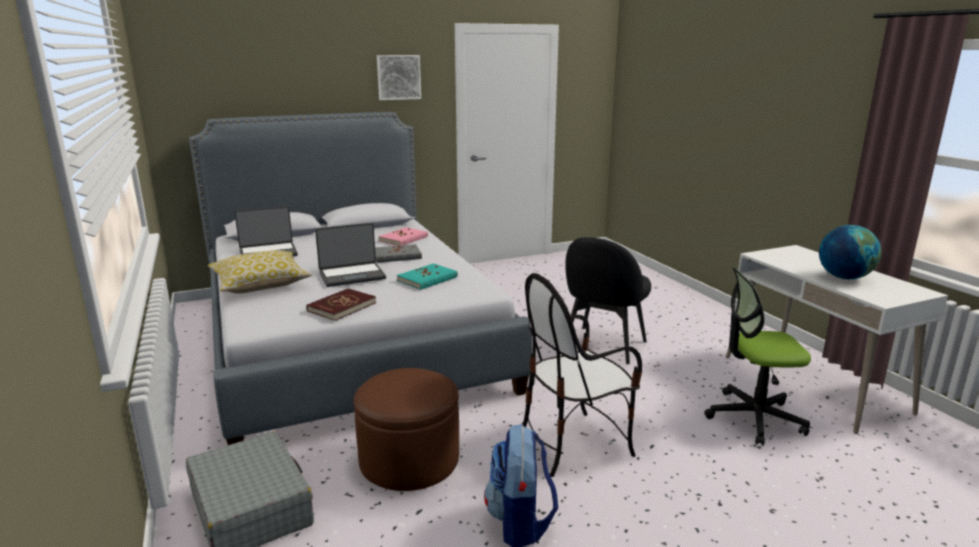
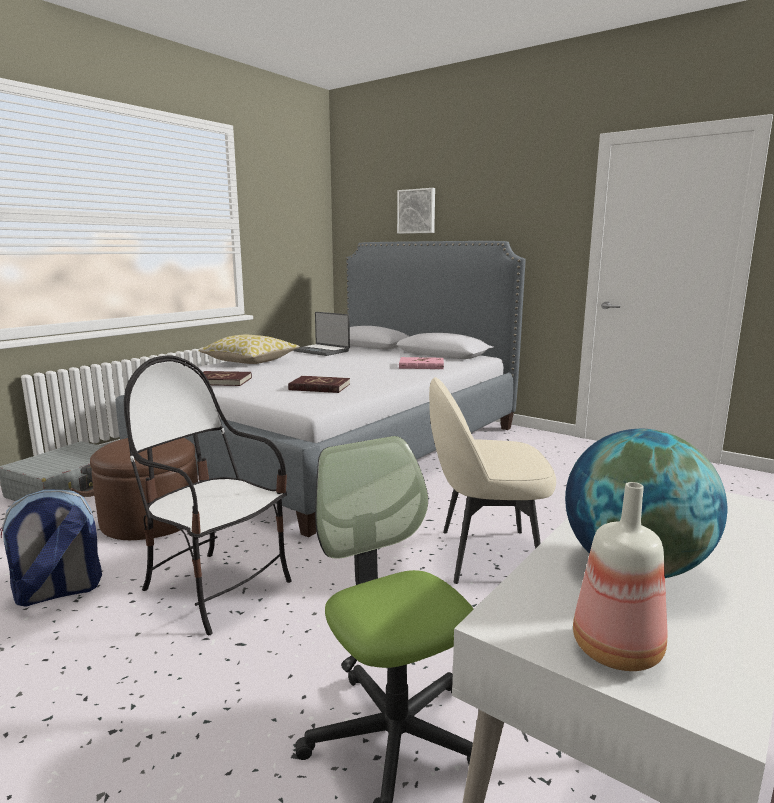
camera: 60 degrees right, 5 degrees down
(352, 275) = (296, 371): laptop -> none
(397, 256) = (368, 372): grey book -> none
(398, 77) = (525, 203): picture -> picture (417, 211)
(427, 279) = (319, 387): turquoise book -> red book
(603, 346) = (486, 555): black chair -> beige chair
(899, 293) = (618, 650): none -> bottle

